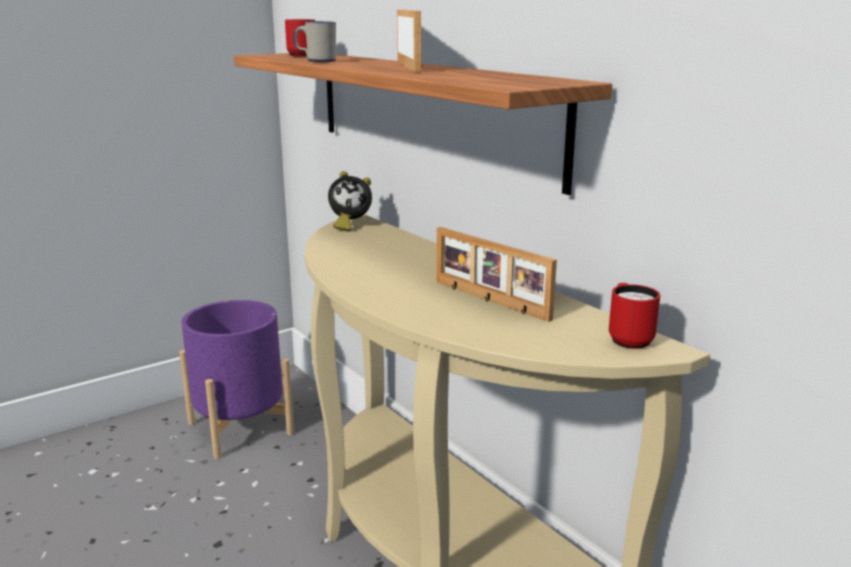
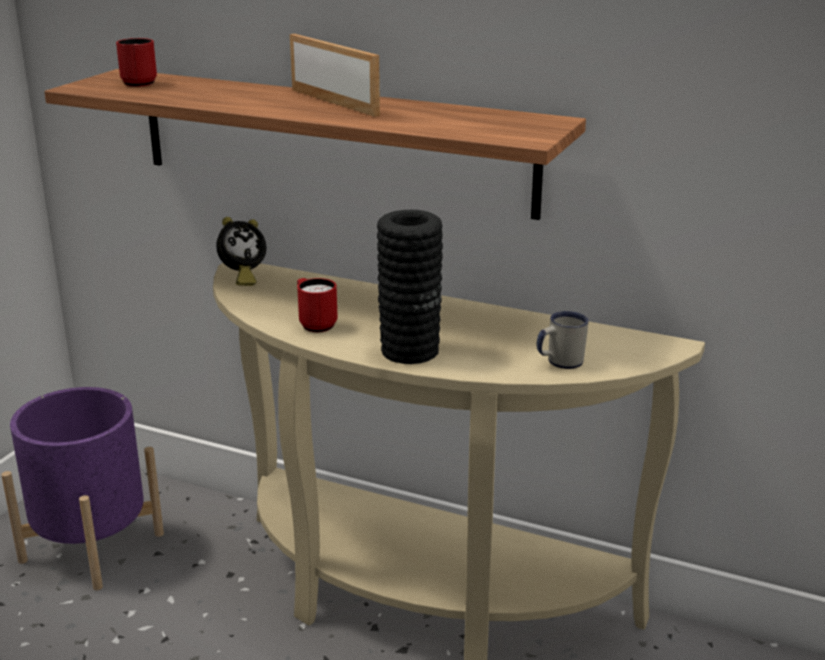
camera: 30 degrees left, 5 degrees up
(316, 61) = (201, 99): white mug -> white mug (559, 362)
(397, 297) = (410, 350): none -> black vase
(489, 300) = (492, 334): picture frame -> none
(628, 338) = (638, 343): red mug -> red mug (315, 324)

